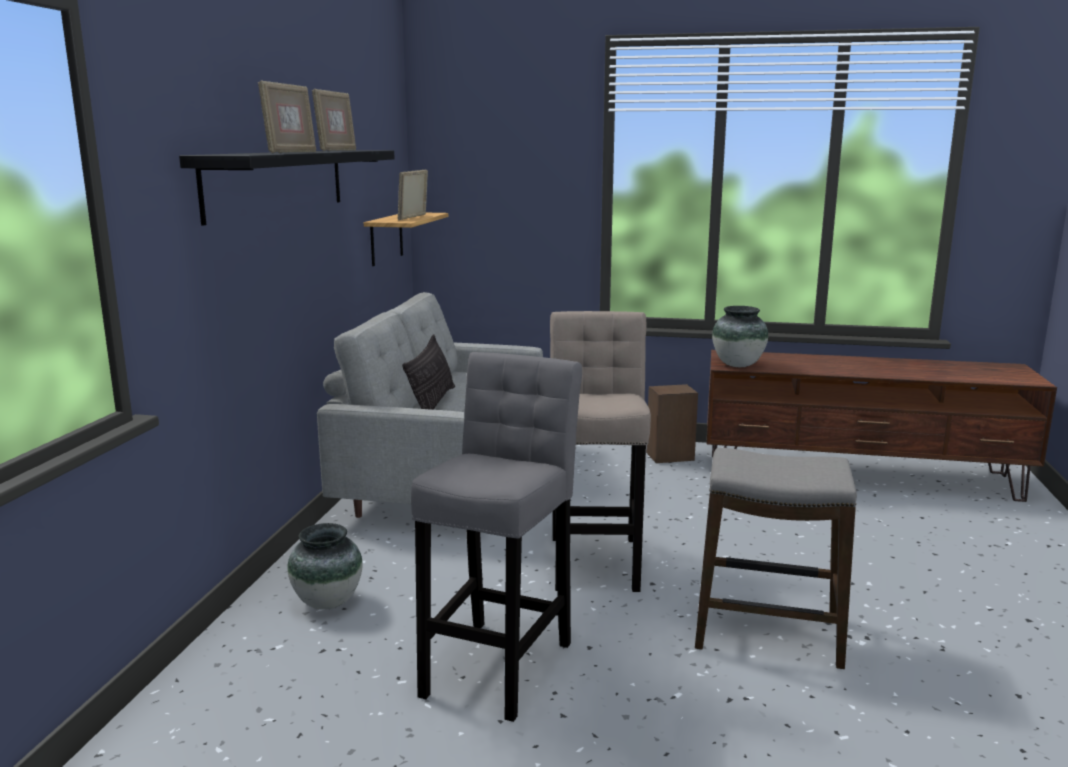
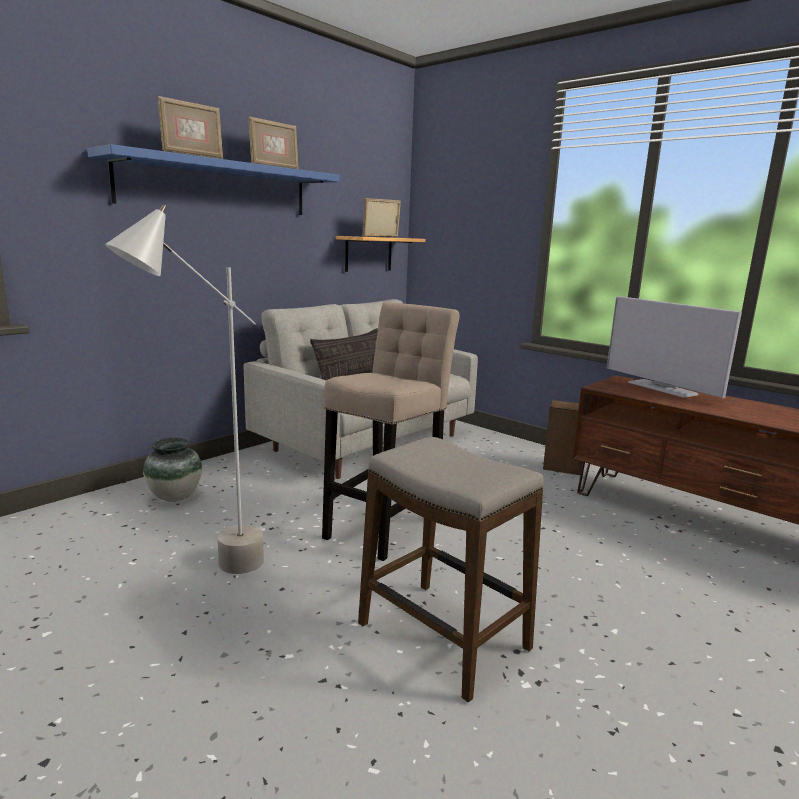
camera: 30 degrees right, 0 degrees up
(278, 182) = (217, 187): black shelf -> blue shelf
(500, 663) = (206, 575): grey stool -> grey floor lamp
(738, 365) = (616, 388): vase -> none
(769, 357) = (662, 388): none -> television

